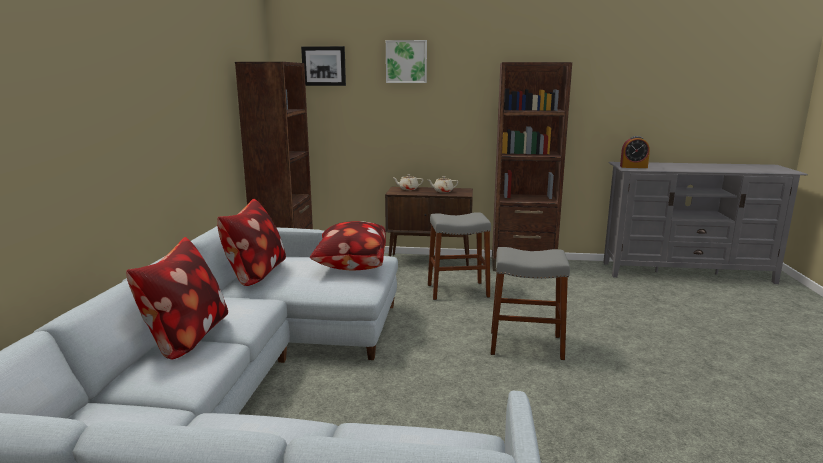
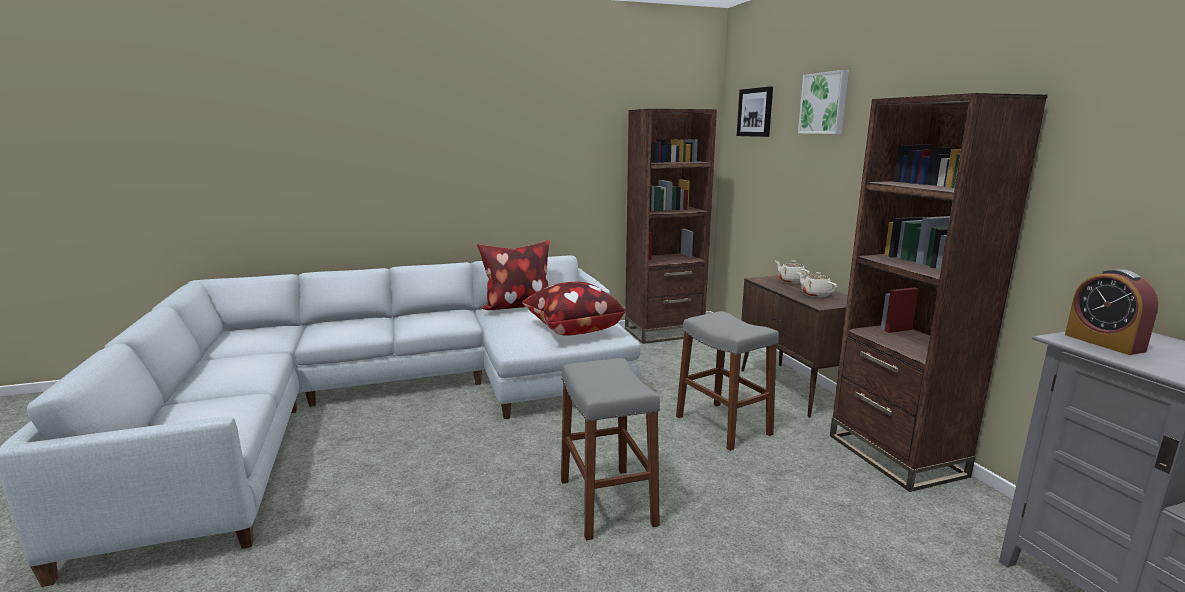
camera: 65 degrees right, 0 degrees up
(185, 338) = (385, 320): pillow -> none

